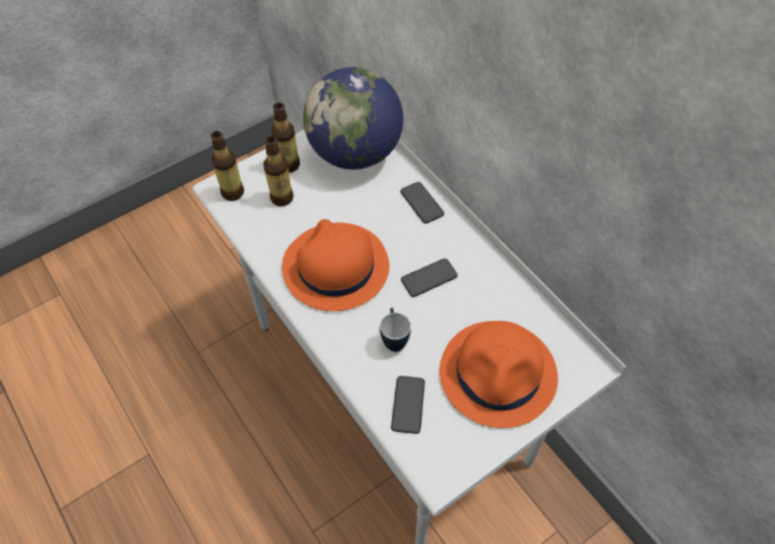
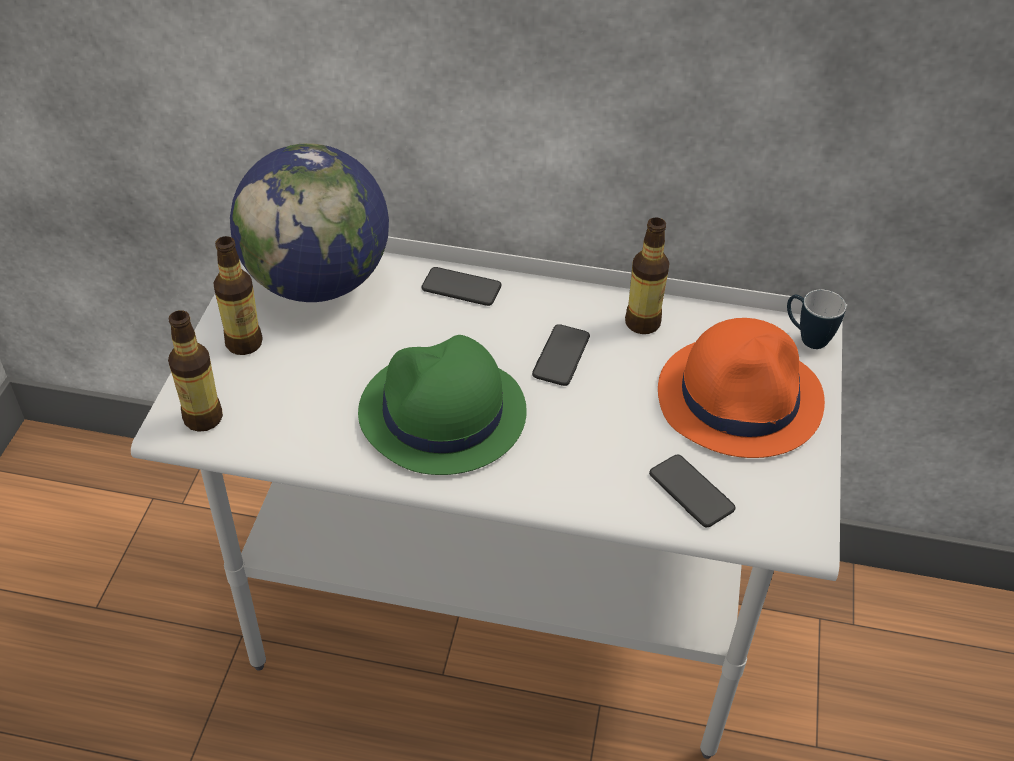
camera: 45 degrees left, 10 degrees down
(282, 198) = (280, 383): bottle -> bottle (642, 323)
(335, 267) = (442, 414): orange hat -> green hat
(394, 339) = (598, 440): mug -> mug (806, 338)

